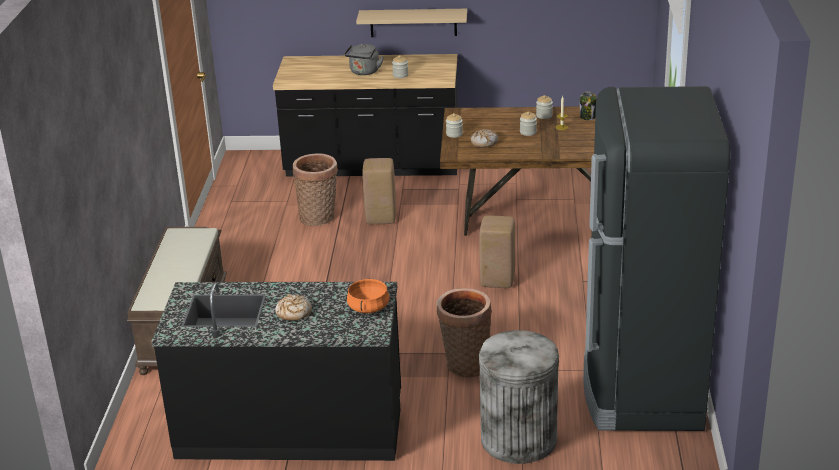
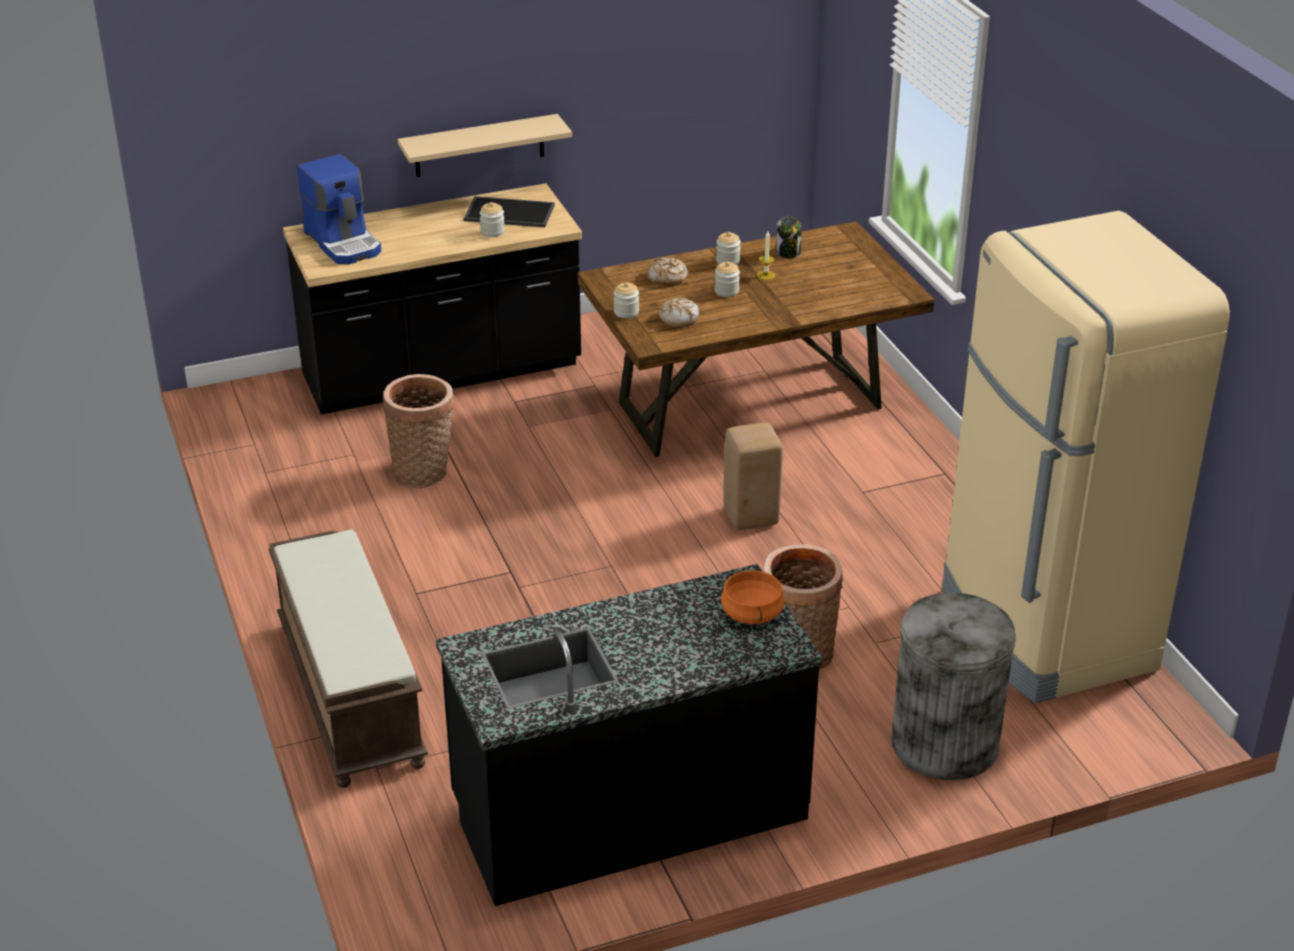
camera: 25 degrees left, 5 degrees up
(293, 313) = (654, 646): bread -> bread (667, 277)
(310, 68) = (344, 242): none -> coffee machine
(364, 72) = (433, 235): grey kettle -> none
(380, 218) = (515, 454): beige stool -> none
(418, 66) = (508, 213): none -> tray
(641, 389) = (1044, 631): black fridge -> beige fridge

